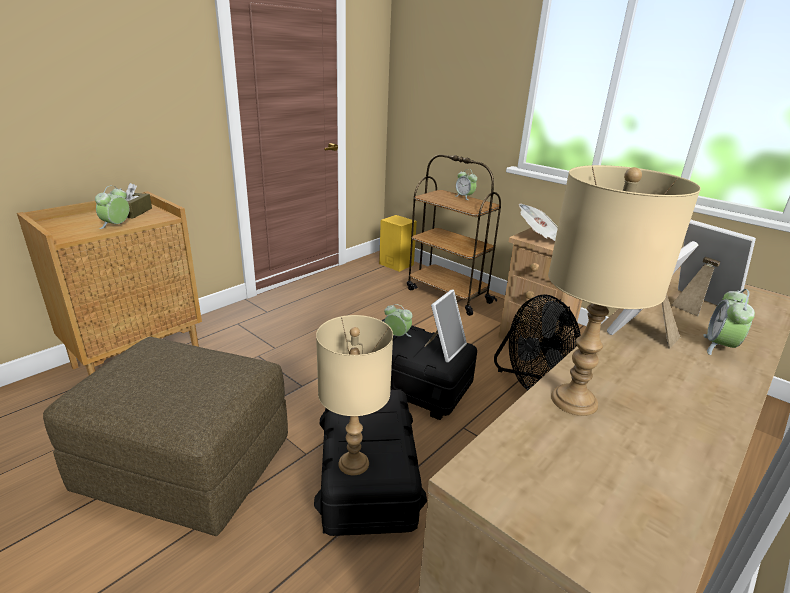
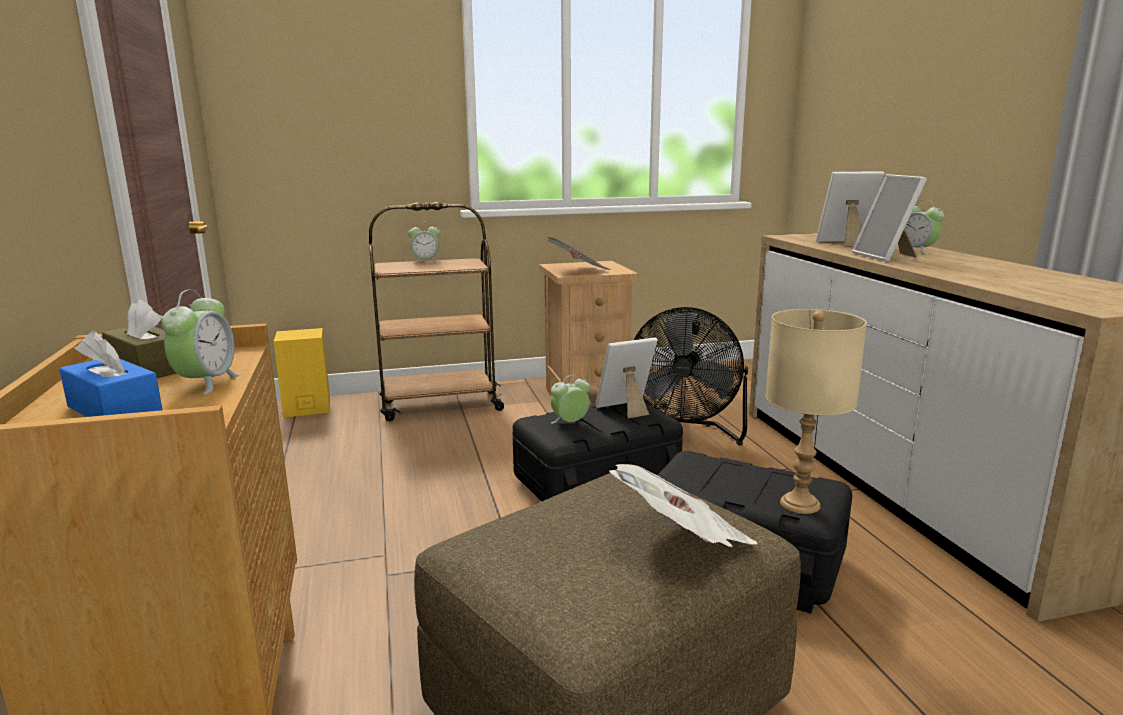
camera: 55 degrees left, 10 degrees down
(78, 224) = (114, 410): none -> blue tissue box
(116, 225) = (207, 383): alarm clock -> alarm clock turned 135 degrees counterclockwise
(172, 402) = (682, 540): none -> newspaper
(444, 348) = (626, 409): picture frame -> picture frame turned 90 degrees counterclockwise
(575, 401) = (990, 281): beige table lamp -> none

